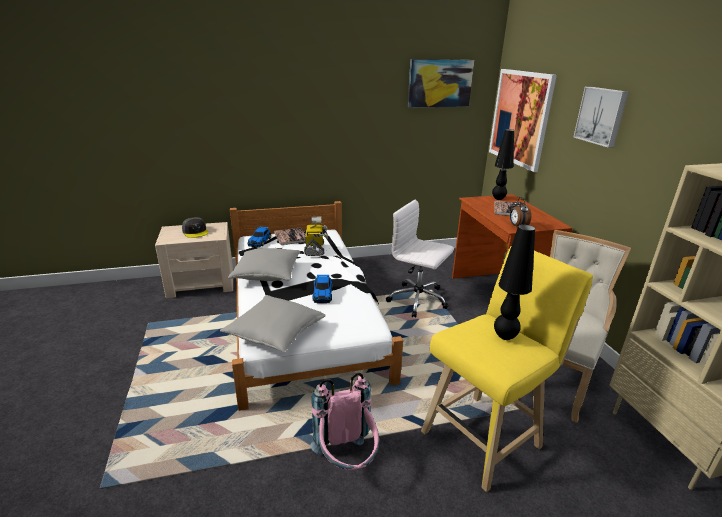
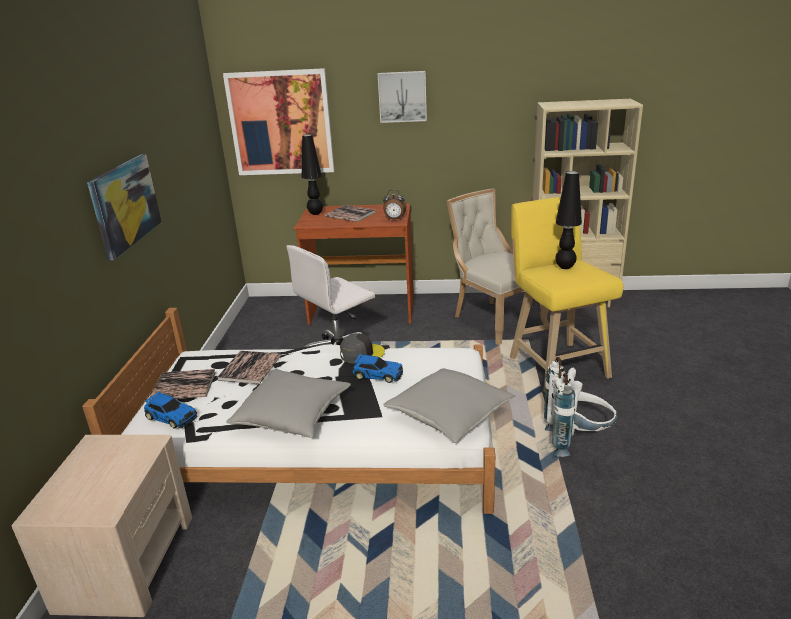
camera: 70 degrees left, 0 degrees up
(195, 232) = (98, 472): grey cap -> grey cap (361, 353)
(315, 249) = (250, 368): toy robot -> book
(347, 461) = (576, 441): pink backpack -> white backpack
(440, 83) = (186, 103): picture -> picture (125, 204)

